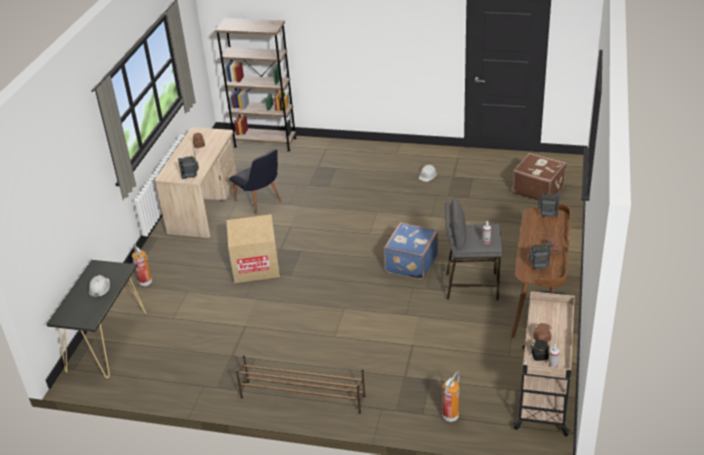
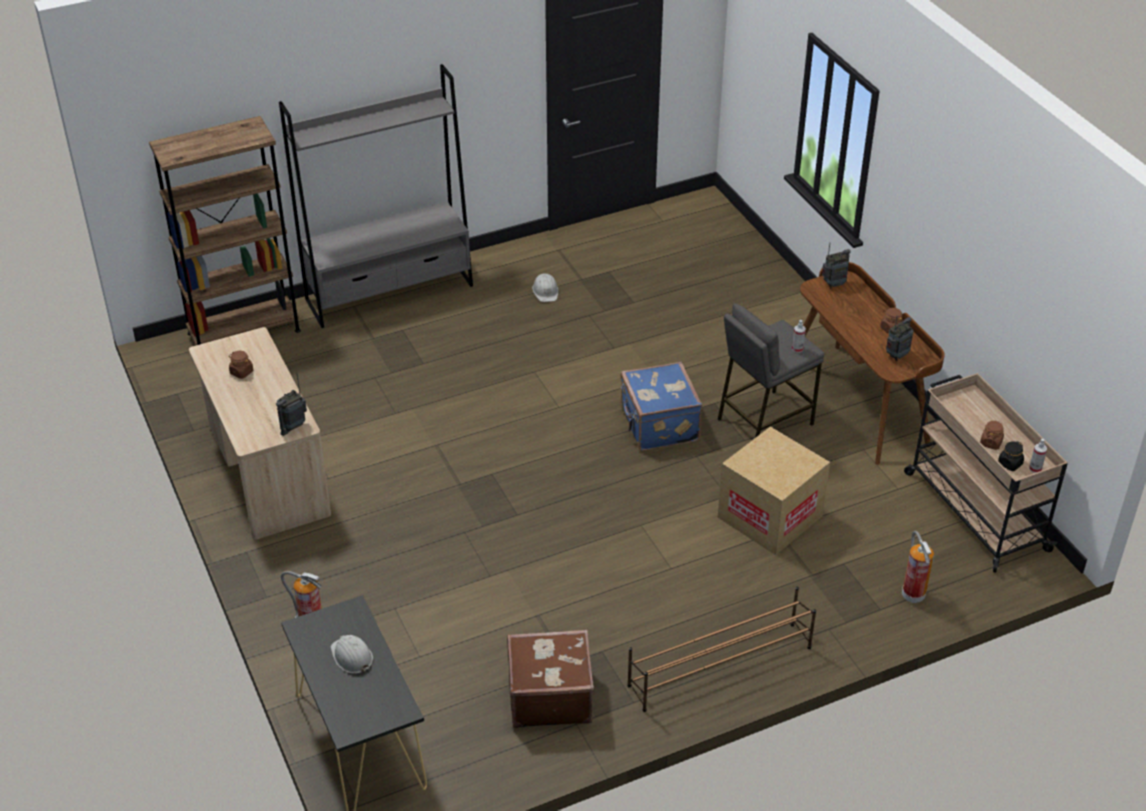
camera: 40 degrees left, 5 degrees up
(255, 266) = (452, 524): cardboard box -> cardboard box (770, 516)
(260, 203) = (349, 429): black chair -> none
(350, 148) = (390, 292): none -> grey bookcase
(538, 189) = (707, 256): brown suitcase -> brown suitcase (549, 696)

